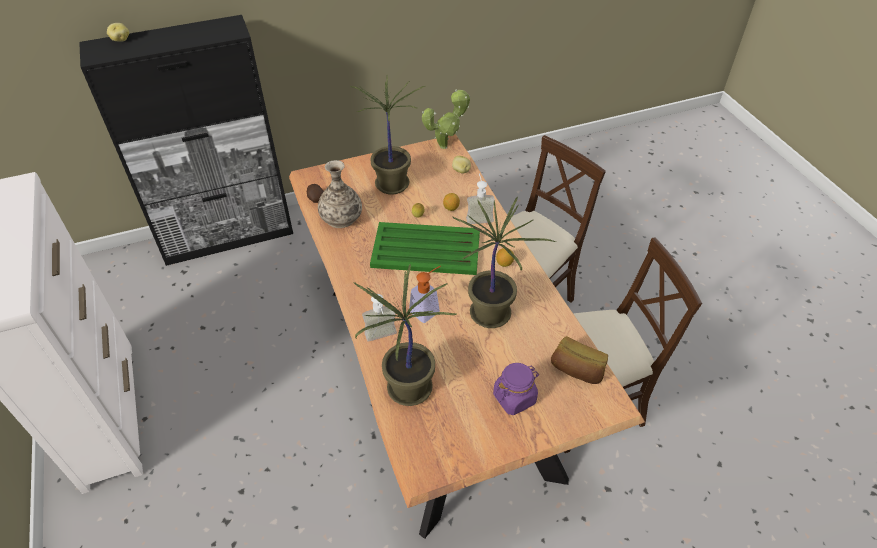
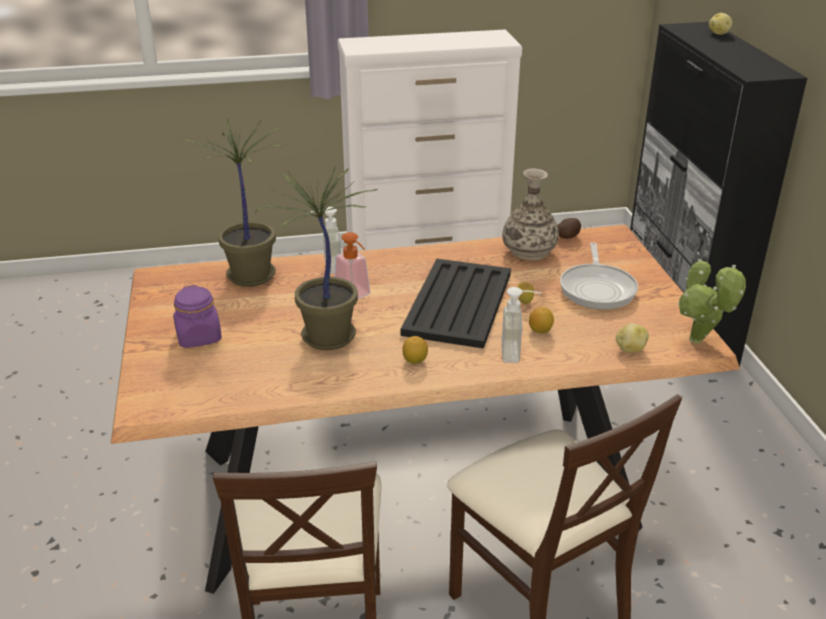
camera: 100 degrees right, 15 degrees down
(391, 184) = (597, 288): potted plant -> frying pan
(425, 249) = (459, 303): green tray -> black tray
(577, 370) = (208, 389): bread -> none

